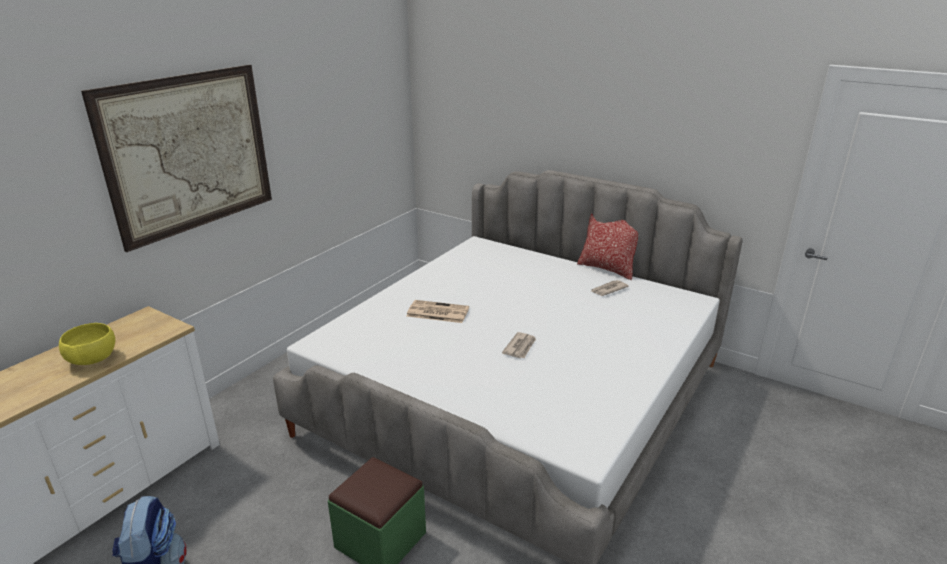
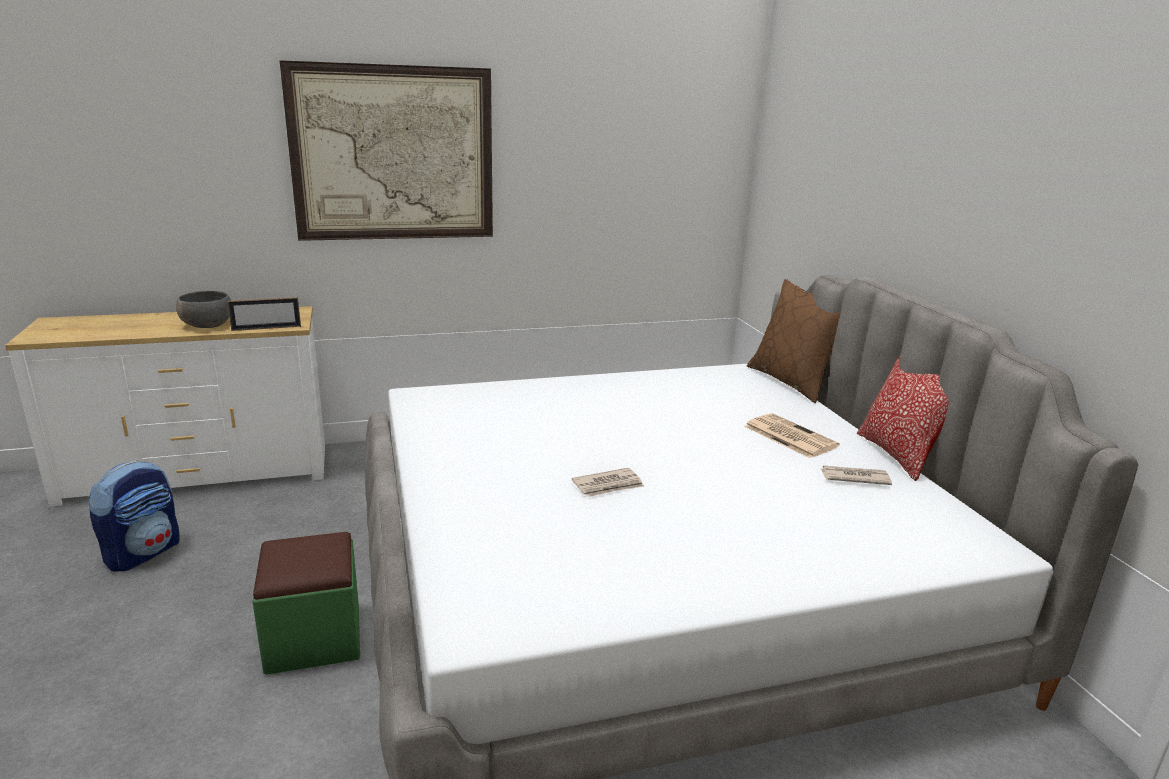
camera: 40 degrees right, 5 degrees down
(92, 359) = (207, 325): yellow bowl -> grey bowl
(155, 339) = (266, 328): none -> picture frame
(437, 312) = (578, 415): newspaper -> newspaper (788, 436)
(507, 243) = (793, 382): none -> brown pillow

